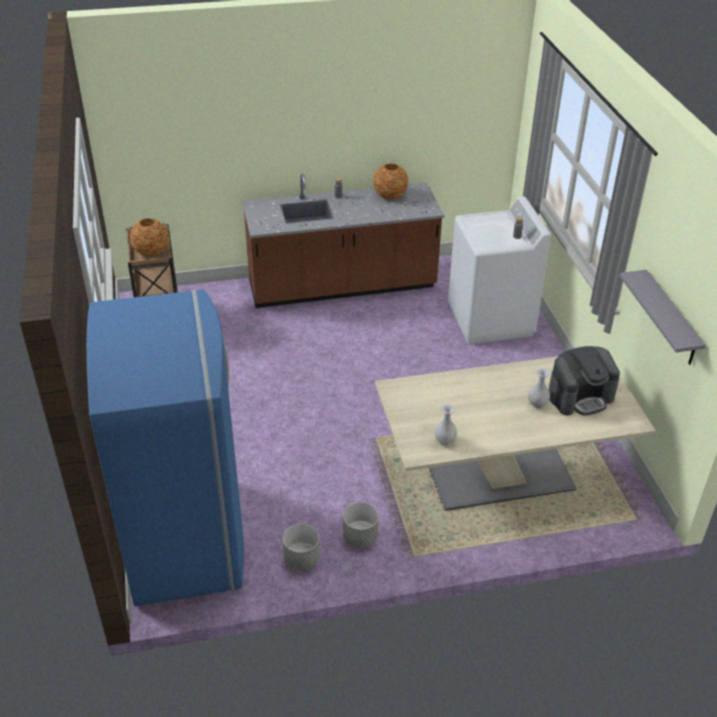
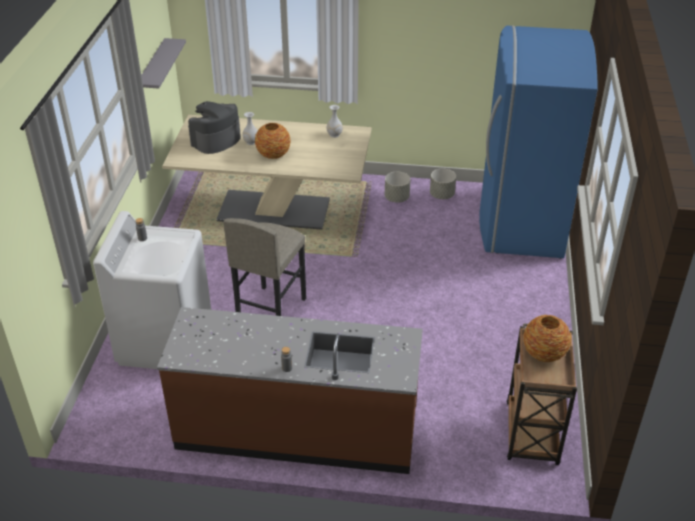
camera: 160 degrees left, 0 degrees up
(389, 195) = (221, 353): vase -> vase (273, 155)
(420, 363) = (270, 311): none -> grey stool
(580, 396) = (216, 140): coffee machine -> coffee machine turned 45 degrees counterclockwise

